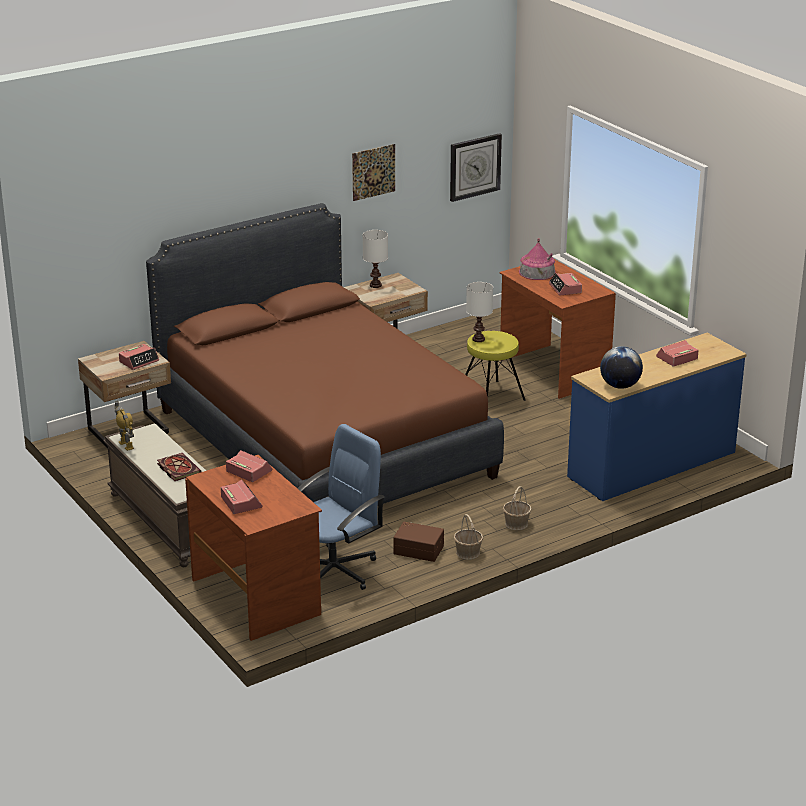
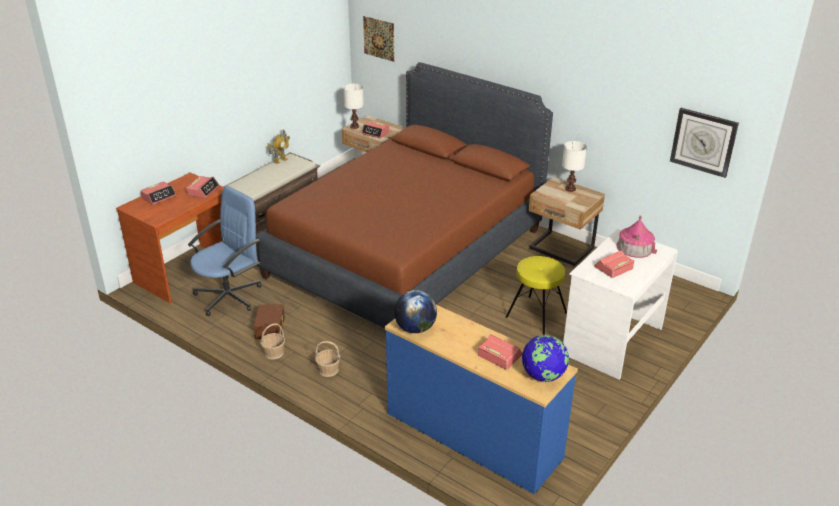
camera: 70 degrees right, 5 degrees up
(177, 468) = (256, 183): book -> none
(335, 570) = (229, 296): blue office chair -> blue office chair turned 75 degrees counterclockwise
(373, 172) = (599, 95): picture -> picture (379, 38)
(478, 339) = (535, 260): white table lamp -> white table lamp (354, 126)
(552, 371) = (611, 340): brown desk -> white desk
(711, 346) = (543, 375): none -> globe

